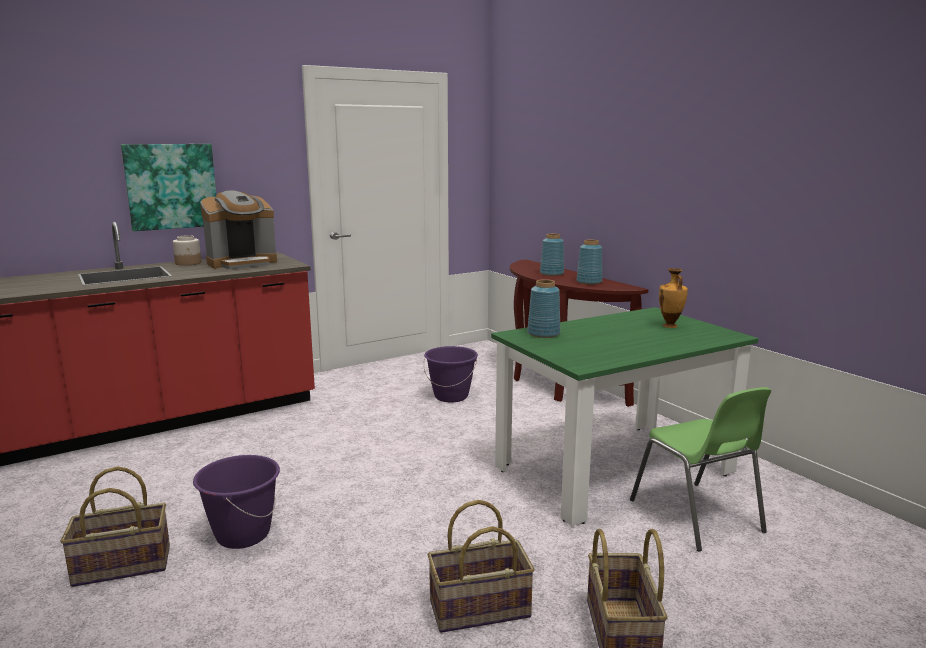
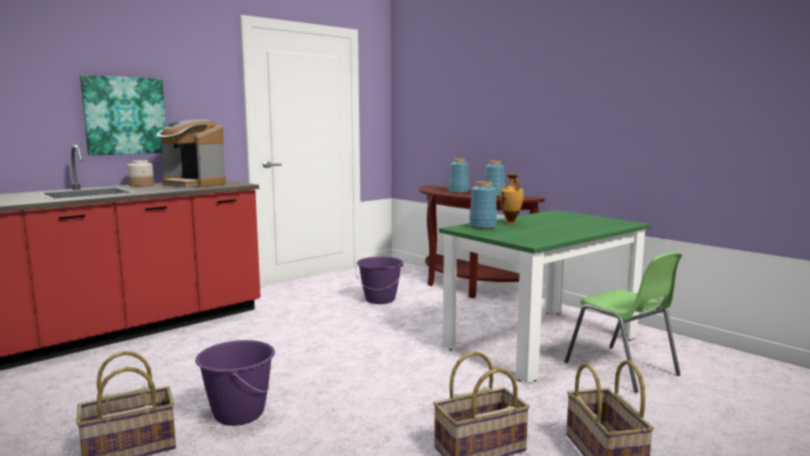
camera: 10 degrees left, 5 degrees down
(242, 263) = (193, 184): coffee machine -> coffee machine turned 75 degrees clockwise
(670, 326) = (578, 219): vase -> vase (510, 223)

